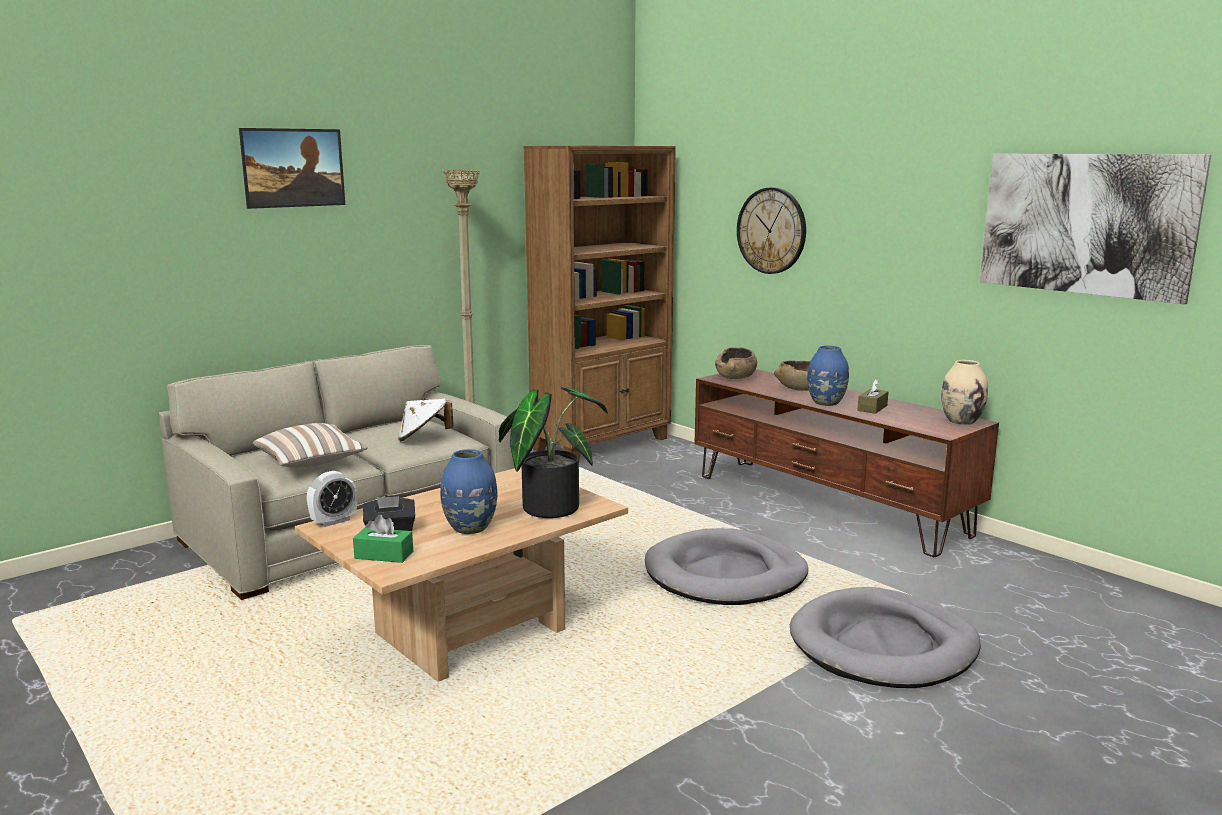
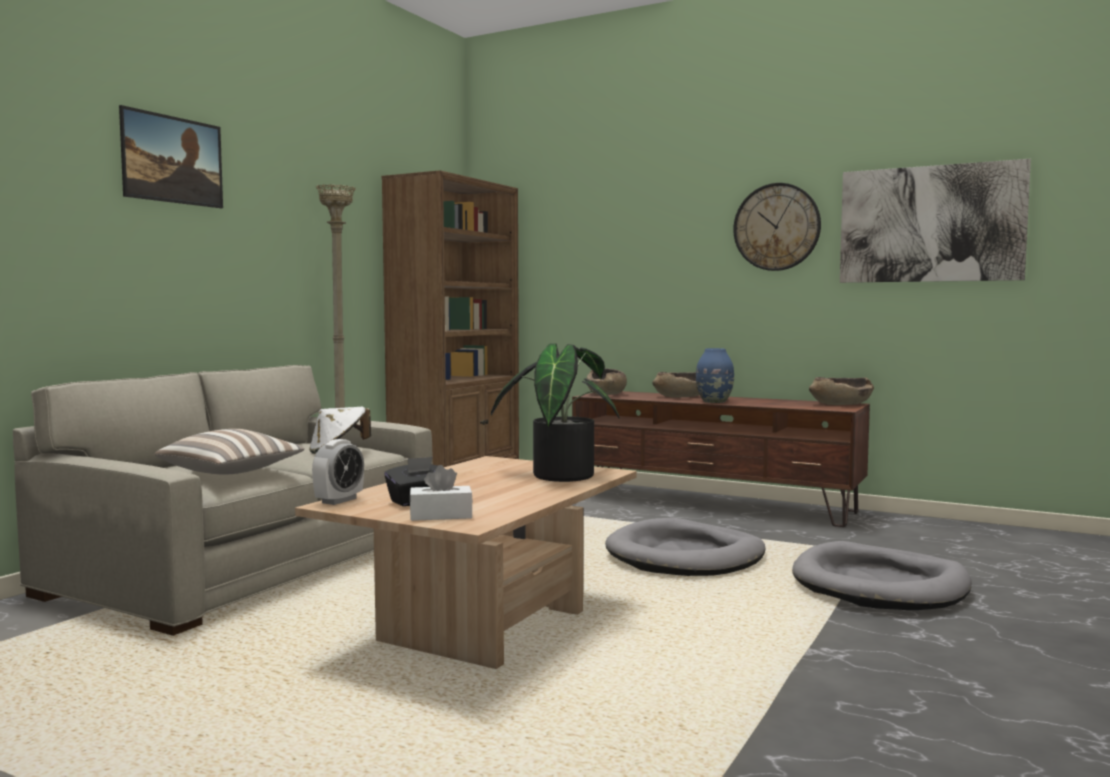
camera: 20 degrees left, 10 degrees down
(384, 555) = (441, 515): green tissue box -> white tissue box
(471, 528) = (504, 493): blue vase -> none
(771, 230) = (624, 259): wall clock -> wall clock (776, 227)
(872, 408) = (758, 402): brown tissue box -> none
(961, 421) = (841, 404): beige vase -> brown bowl

